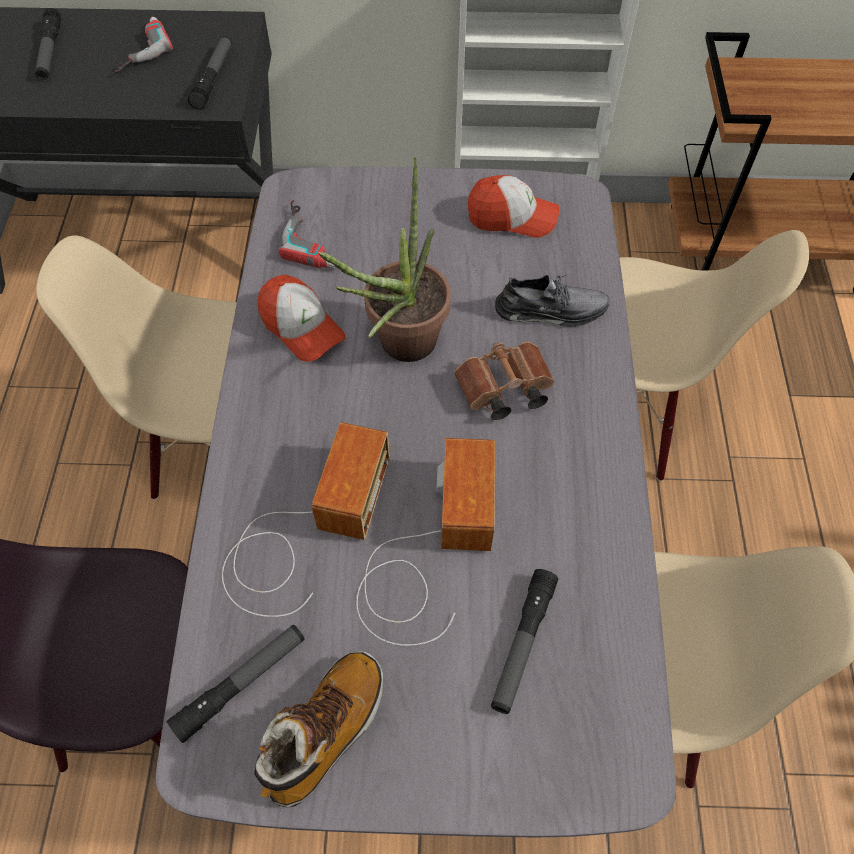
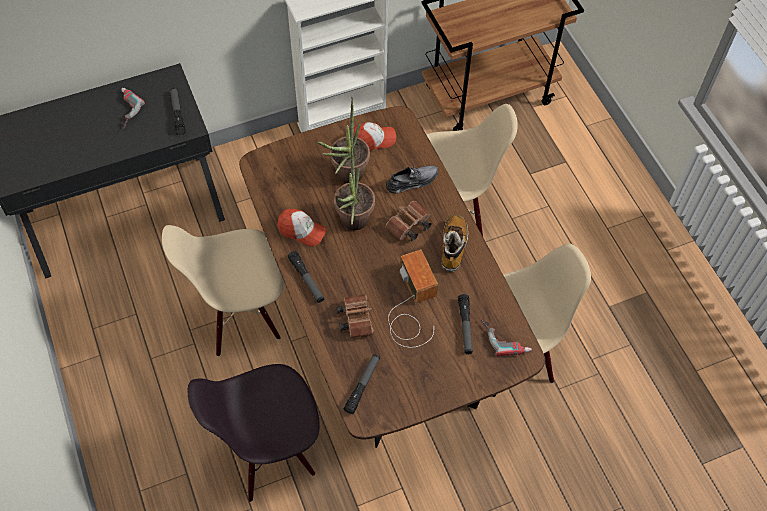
camera: 25 degrees left, 0 degrees up
(50, 51) = (74, 127): flashlight -> flashlight (306, 279)
(305, 532) = (355, 318): radio -> brown binoculars
(315, 239) = (283, 185): power drill -> power drill (505, 337)
(326, 732) = (406, 388): boot -> boot (453, 247)
(425, 557) = (380, 329): grey dining table -> brown dining table
(432, 262) = (346, 177): none -> potted plant

